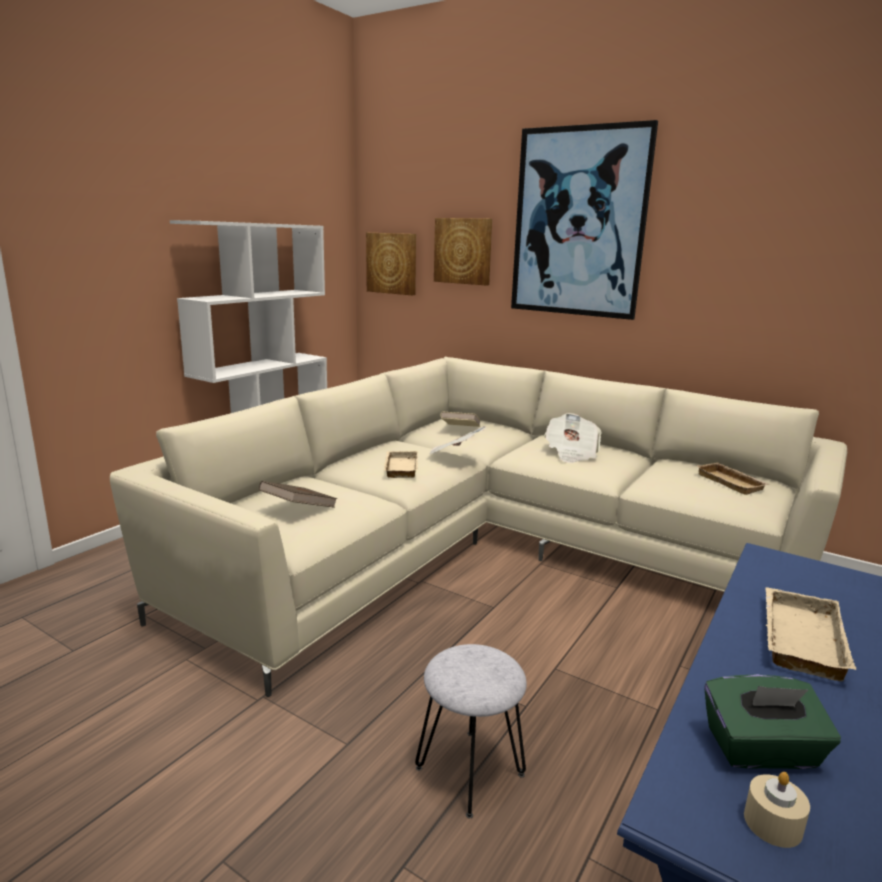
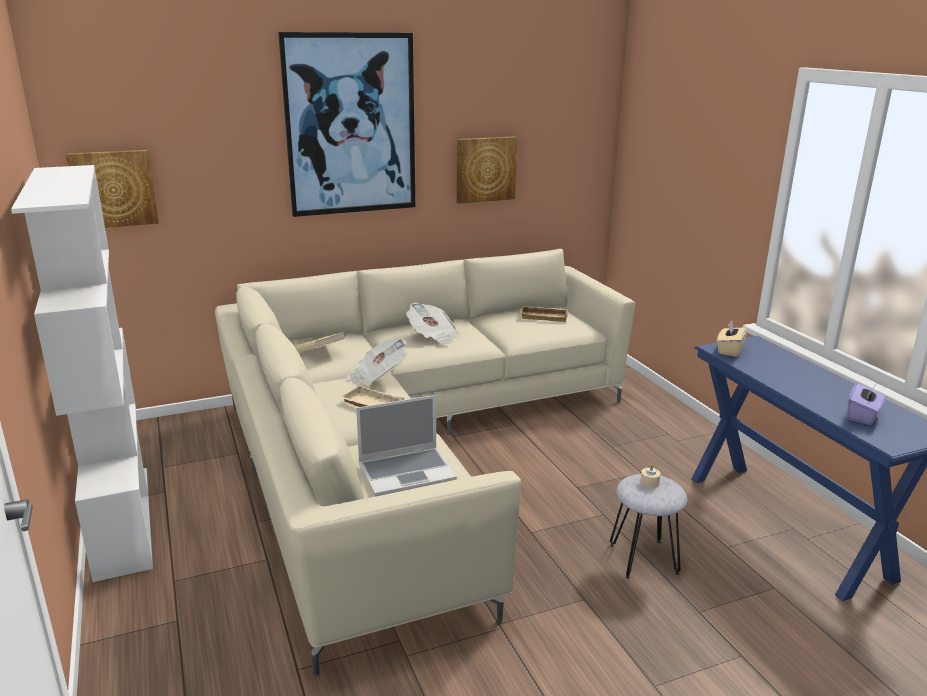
camera: 55 degrees left, 5 degrees up
(299, 509) = (407, 472): brown book -> laptop
(463, 251) = (220, 163): picture -> picture (485, 169)
(762, 750) = (862, 416): green tissue box -> purple tissue box
(772, 823) = (900, 431): beige candle -> beige candle (649, 483)
(783, 568) = (729, 350): none -> beige tissue box
(797, 637) = (791, 375): beige tray -> none

